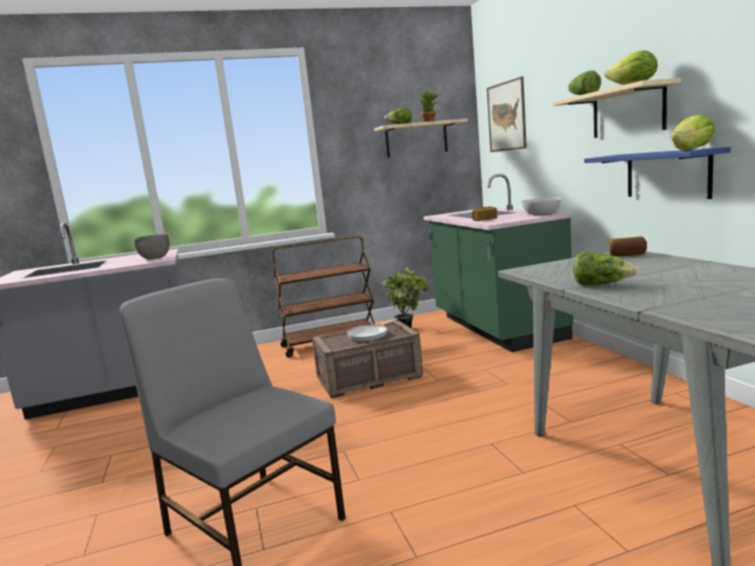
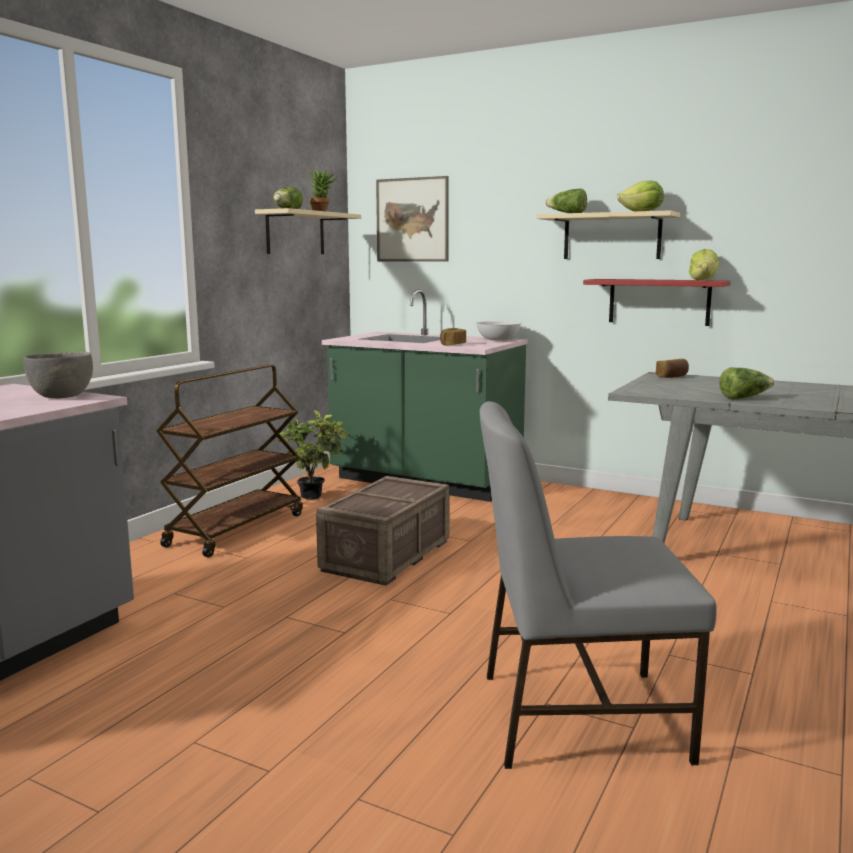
camera: 45 degrees left, 0 degrees up
(370, 335) = (392, 494): frying pan -> none
(667, 174) = (659, 301): blue shelf -> red shelf

